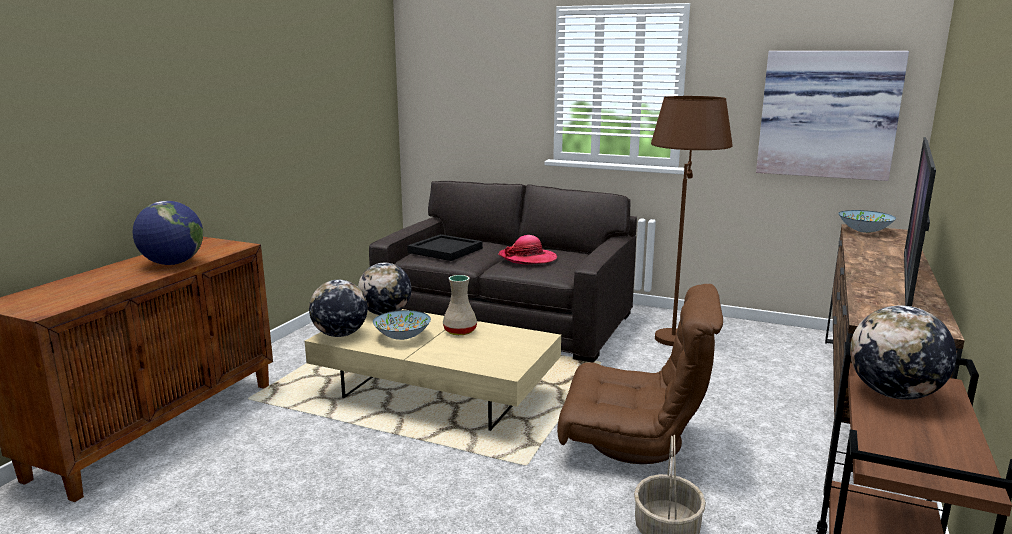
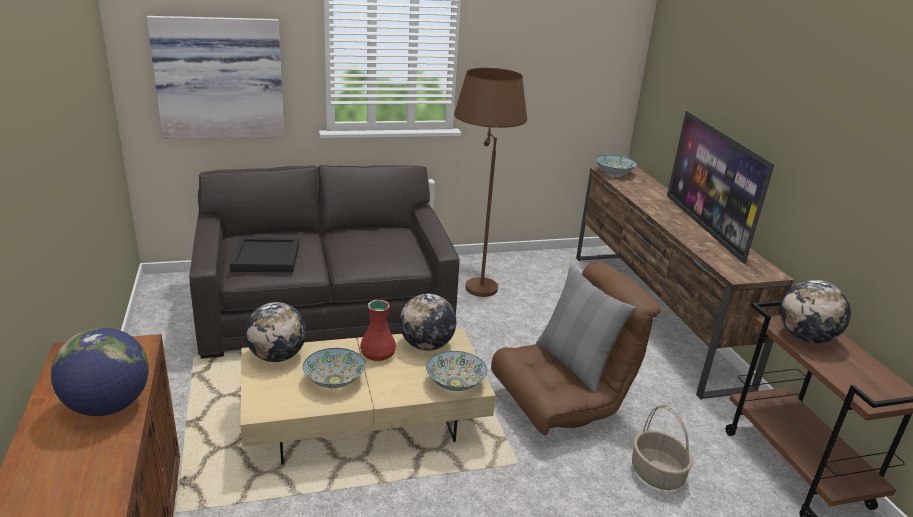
camera: 40 degrees left, 10 degrees up
(340, 334) = (268, 402): globe -> globe (426, 345)
(460, 331) = (377, 354): beige vase -> red vase
(493, 364) = (455, 383): none -> bowl
(528, 258) = (360, 249): hat -> none
(651, 394) = (575, 364): none -> grey pillow
(828, 114) = (573, 76): picture -> picture (219, 78)

